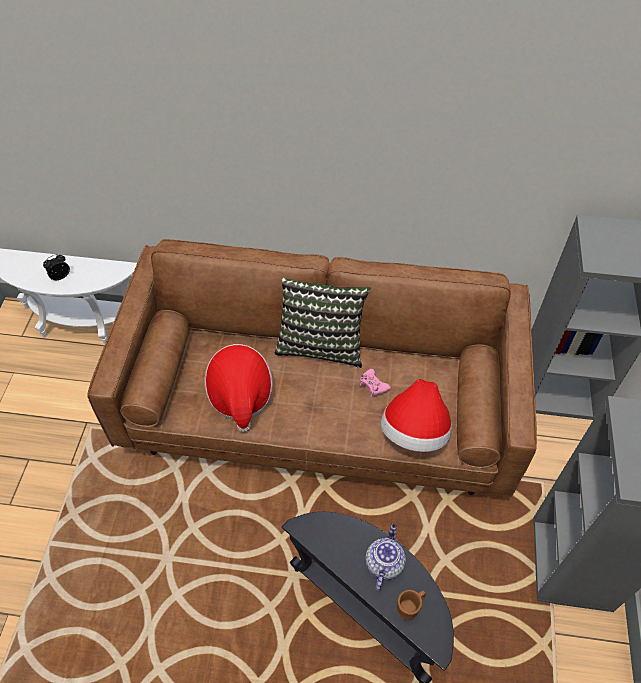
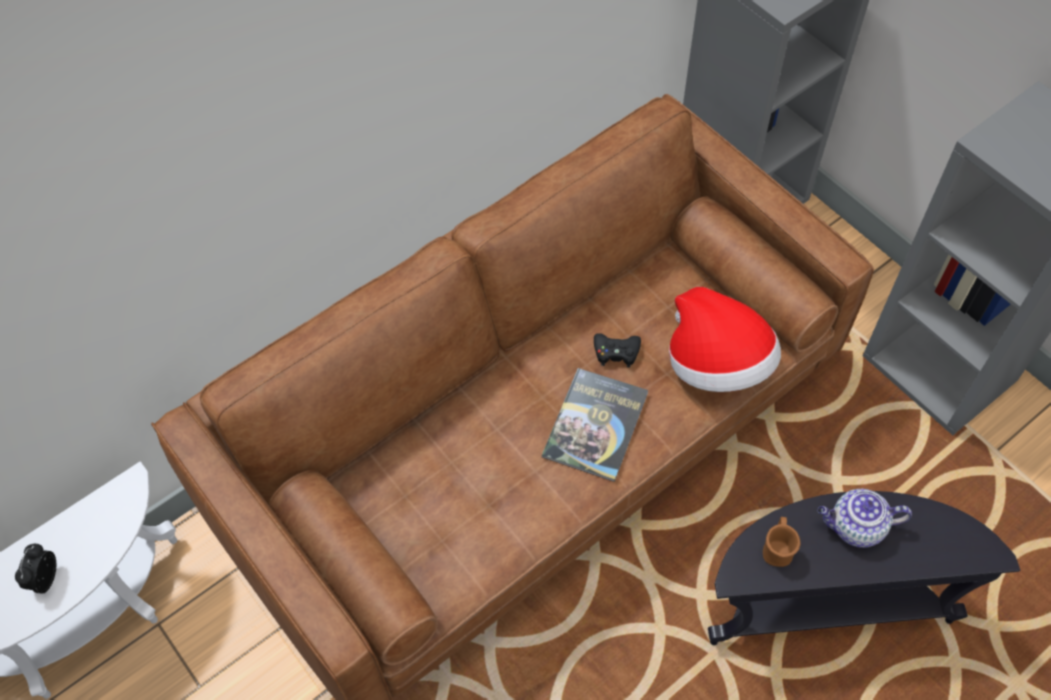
camera: 45 degrees left, 5 degrees up
(240, 396) = (487, 503): hat -> none
(321, 344) = (502, 358): pillow -> none
(325, 406) = (595, 425): none -> book
(373, 385) = (616, 352): pink game controller -> black game controller
(384, 563) = (855, 527): teapot -> teapot turned 60 degrees counterclockwise
(410, 607) = (927, 544): brown mug -> brown mug (777, 549)

